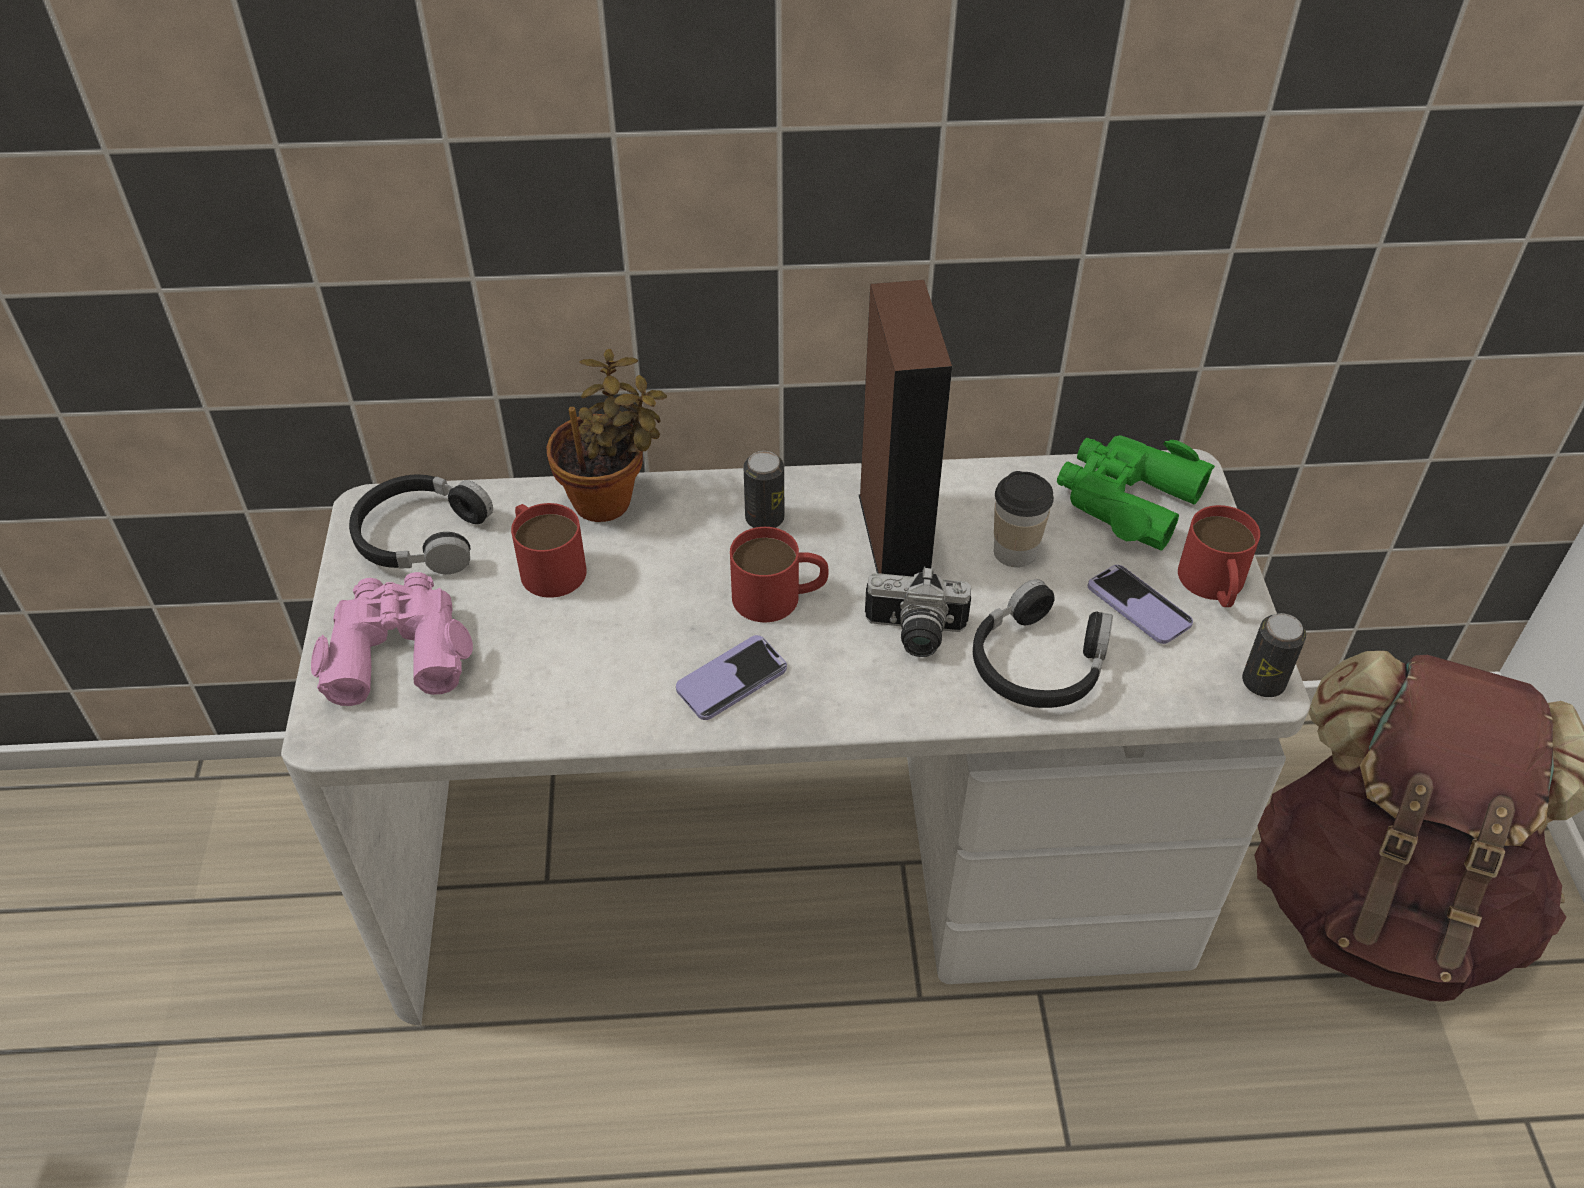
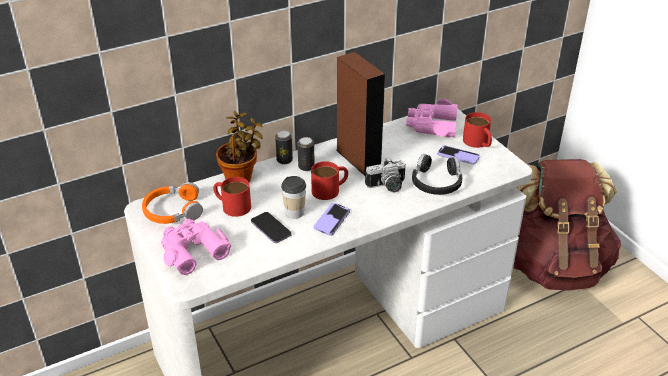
camera: 25 degrees left, 10 degrees down
(421, 537) = (173, 211): black headphones -> orange headphones
(587, 654) = (271, 229): none -> phone
(1015, 551) = (404, 152): cup -> cup (294, 212)
(1126, 499) = (431, 125): green binoculars -> pink binoculars
(1263, 682) = (513, 166): can -> can (284, 160)

